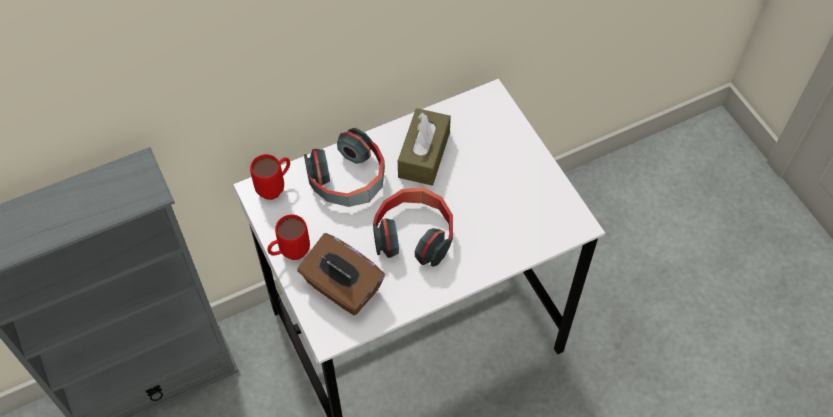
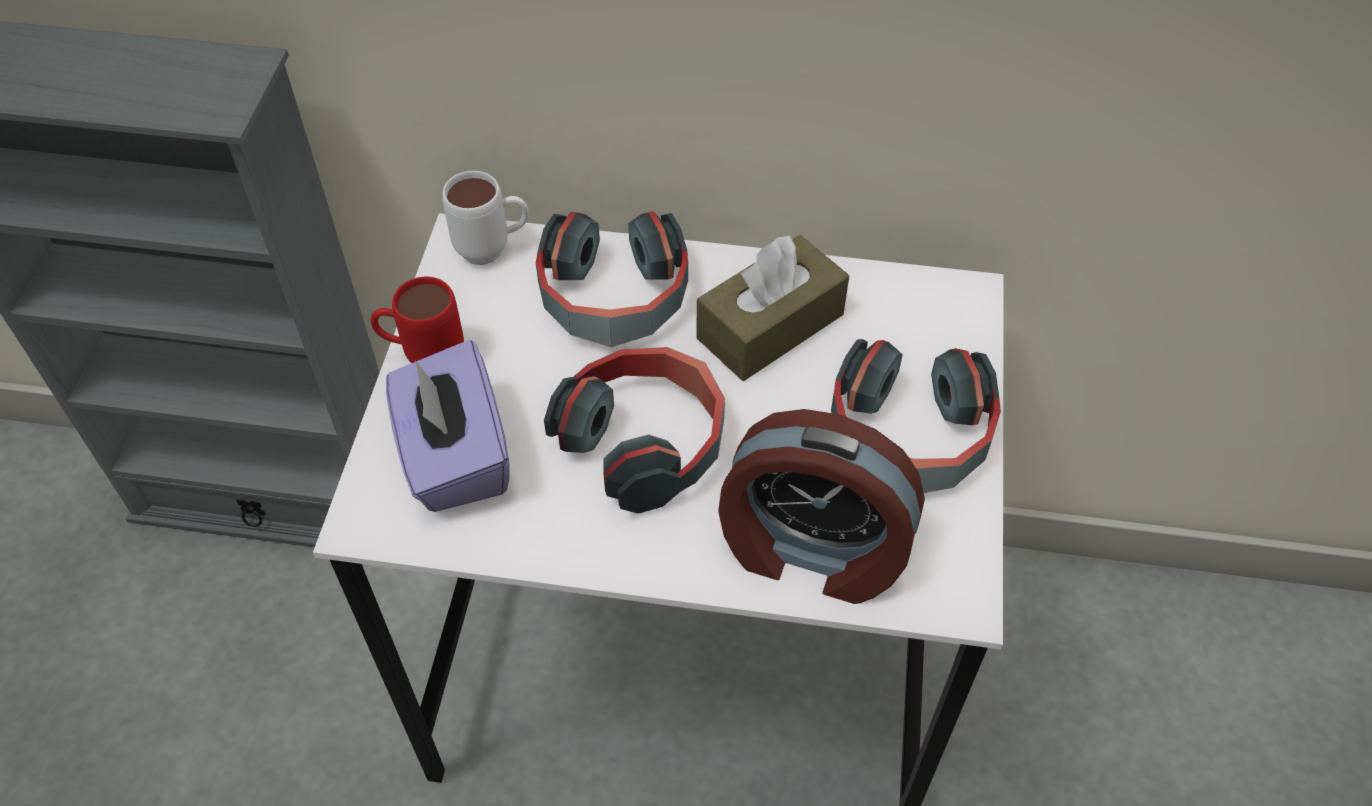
camera: 35 degrees right, 5 degrees down
(275, 187) = (493, 250): red mug -> white mug
(342, 288) = (454, 457): brown tissue box -> purple tissue box
(513, 239) = (812, 552): none -> alarm clock
(514, 171) = (909, 437): none -> headphones

